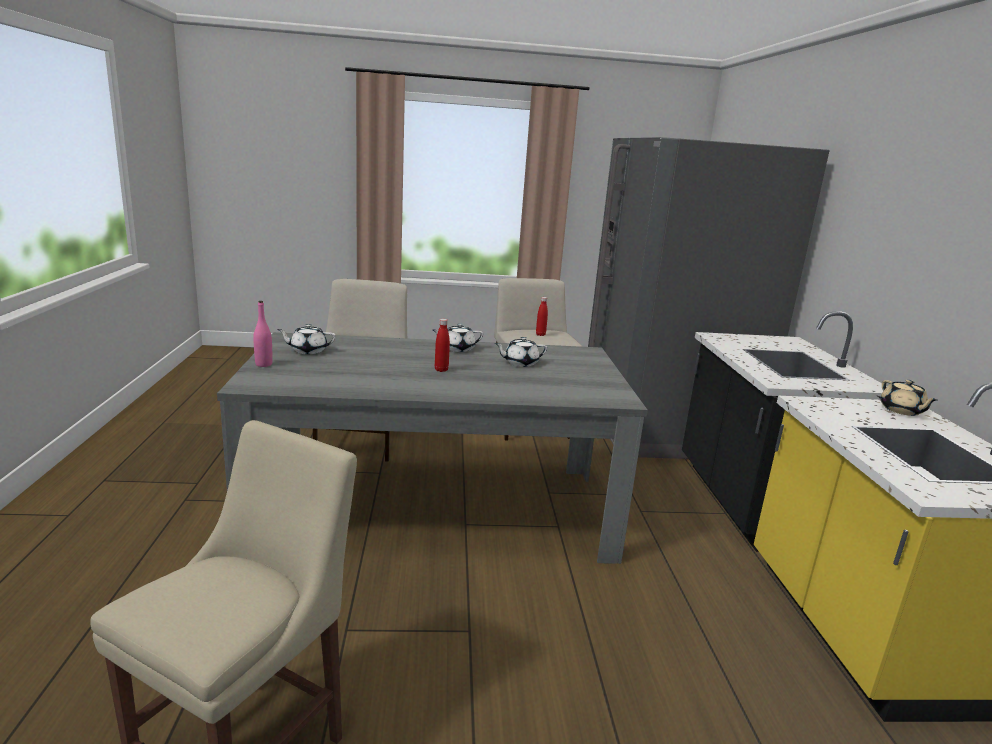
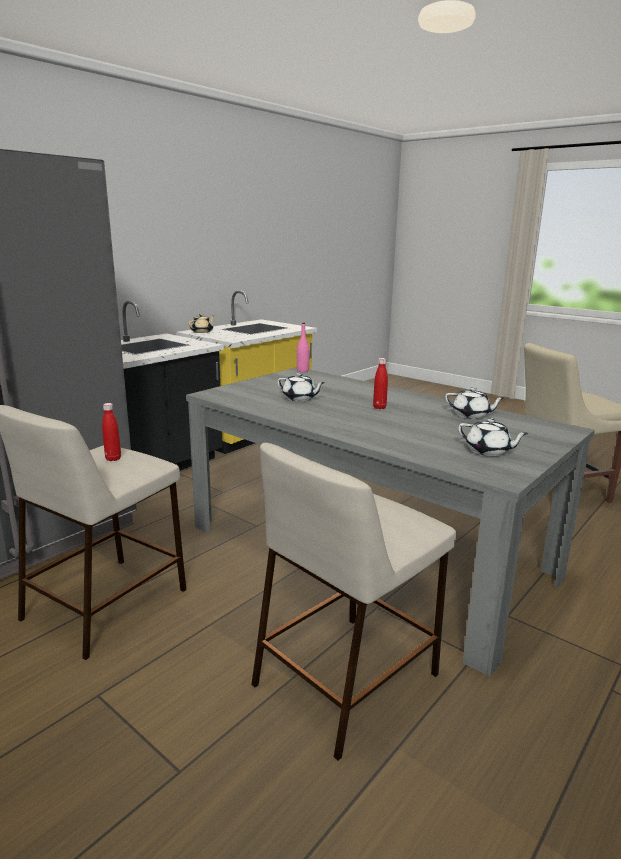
camera: 135 degrees left, 0 degrees up
(264, 364) = (546, 445): pink bottle -> pink bottle (302, 371)
(457, 349) = (323, 420): white teapot -> white teapot (471, 415)

